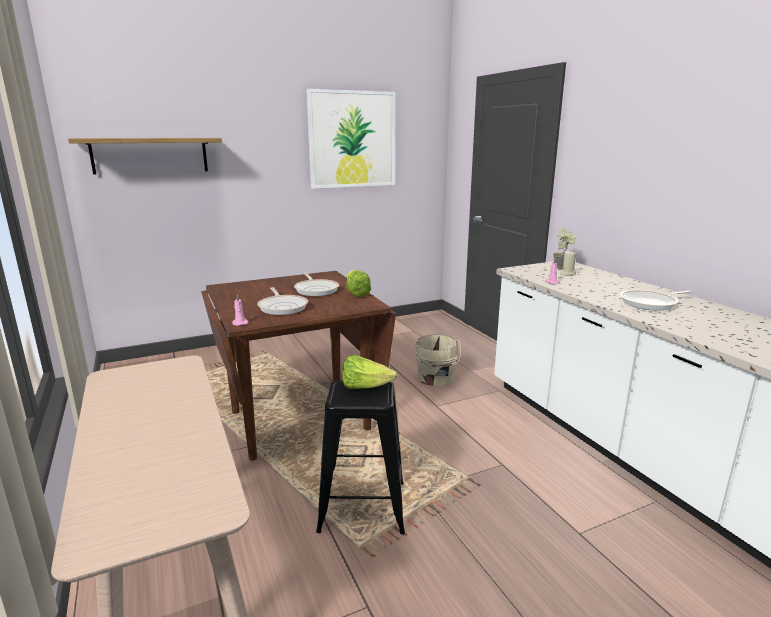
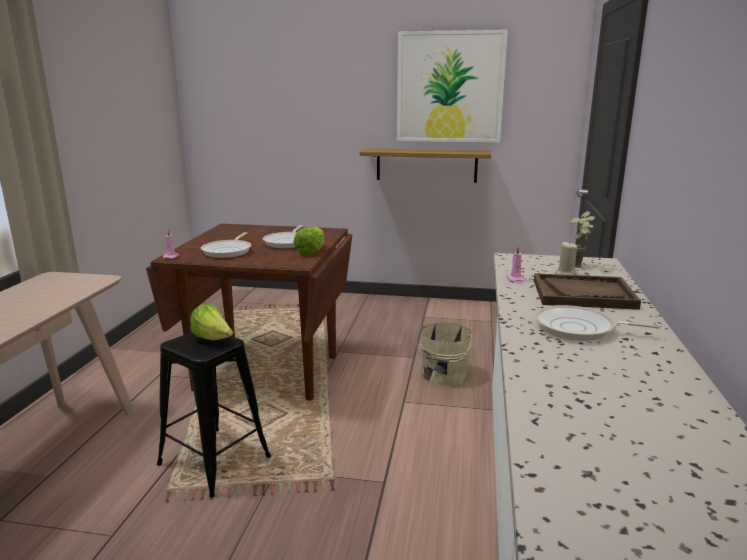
camera: 35 degrees right, 0 degrees up
(150, 155) = (246, 101): shelf -> shelf (426, 165)
(604, 283) = (583, 294): none -> brown tray

